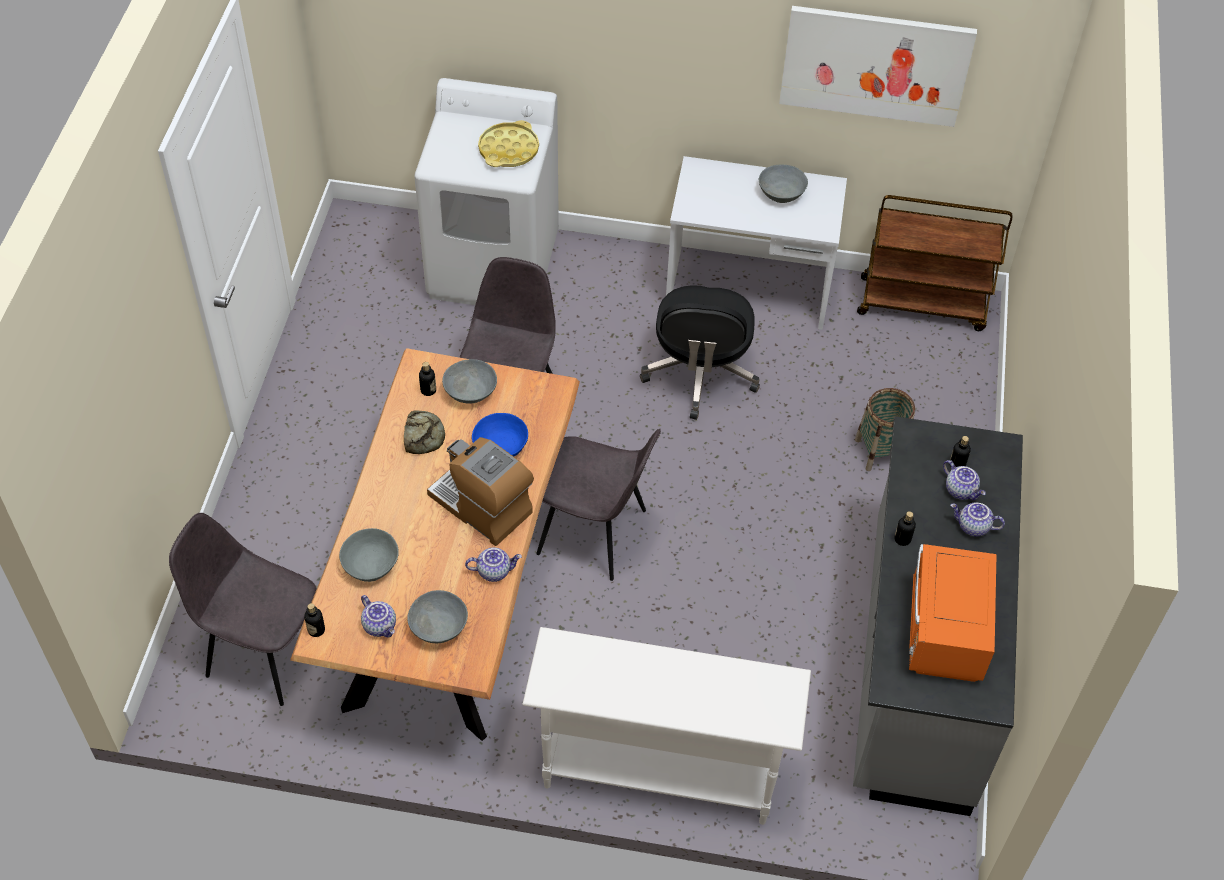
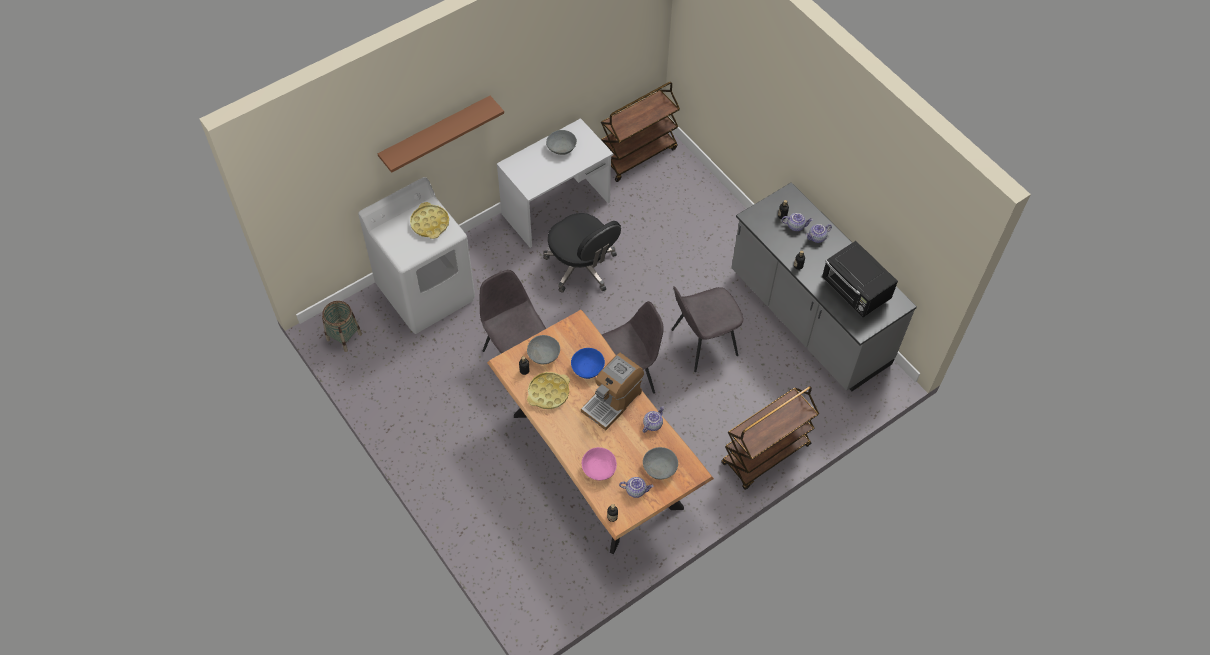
camera: 45 degrees left, 5 degrees up
(264, 650) = (546, 561): grey chair -> grey chair (702, 343)
(370, 564) = (598, 468): grey bowl -> pink bowl
(423, 435) = (548, 393): bread -> yellow tray
(482, 505) = (612, 401): coffee machine -> coffee machine turned 45 degrees counterclockwise
(592, 36) = (436, 133): none -> brown shelf
(658, 772) = (765, 455): white console table -> brown cart
(875, 65) = (583, 52): picture -> none
(880, 451) = (696, 239): basket -> basket (344, 337)
(944, 634) = (855, 292): orange microwave -> black microwave

